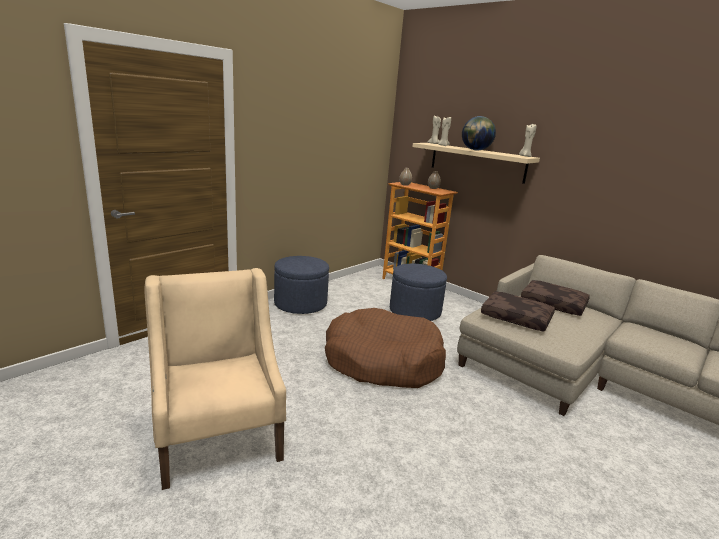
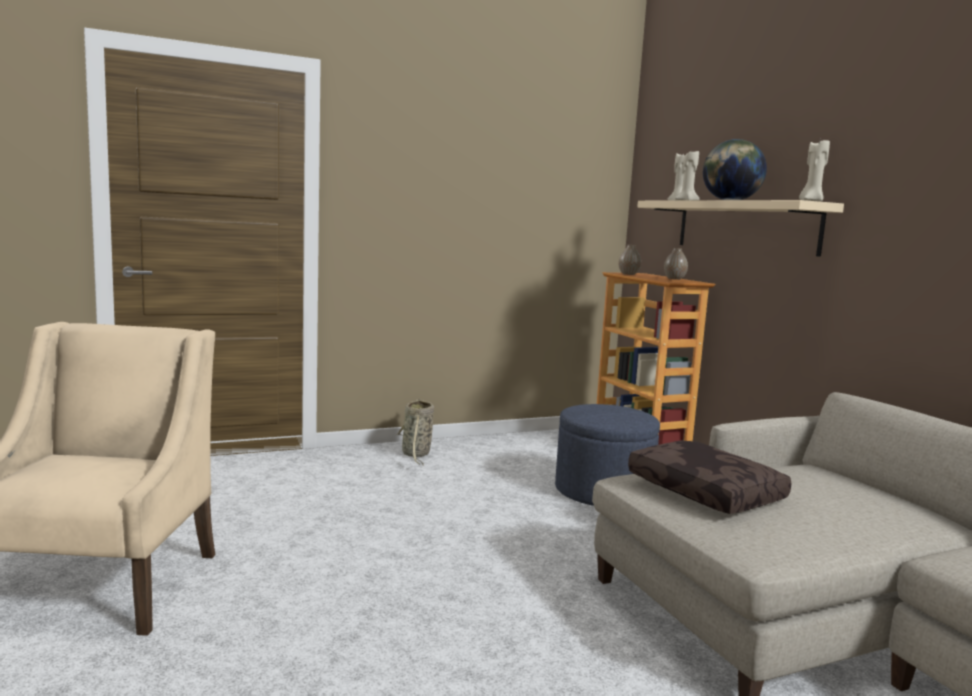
camera: 25 degrees right, 10 degrees down
(300, 304) = (416, 454): blue ottoman -> basket
(383, 361) = (462, 546): brown dog bed -> none
(554, 304) = (826, 485): brown pillow -> none

